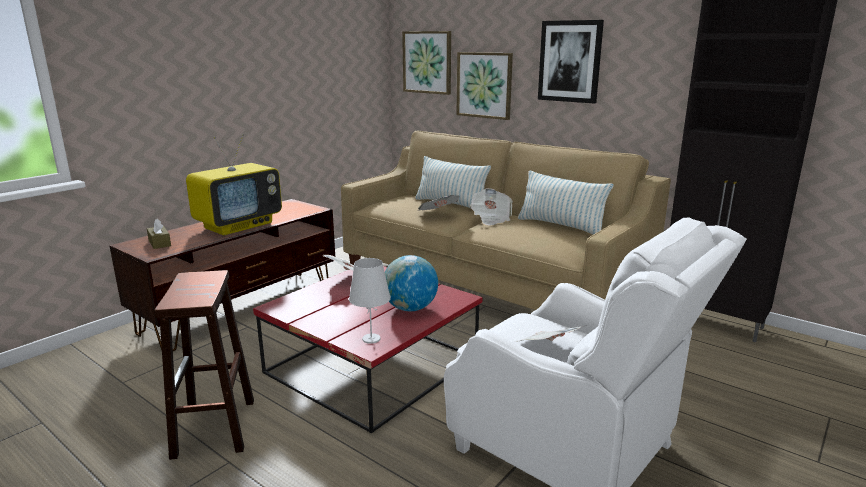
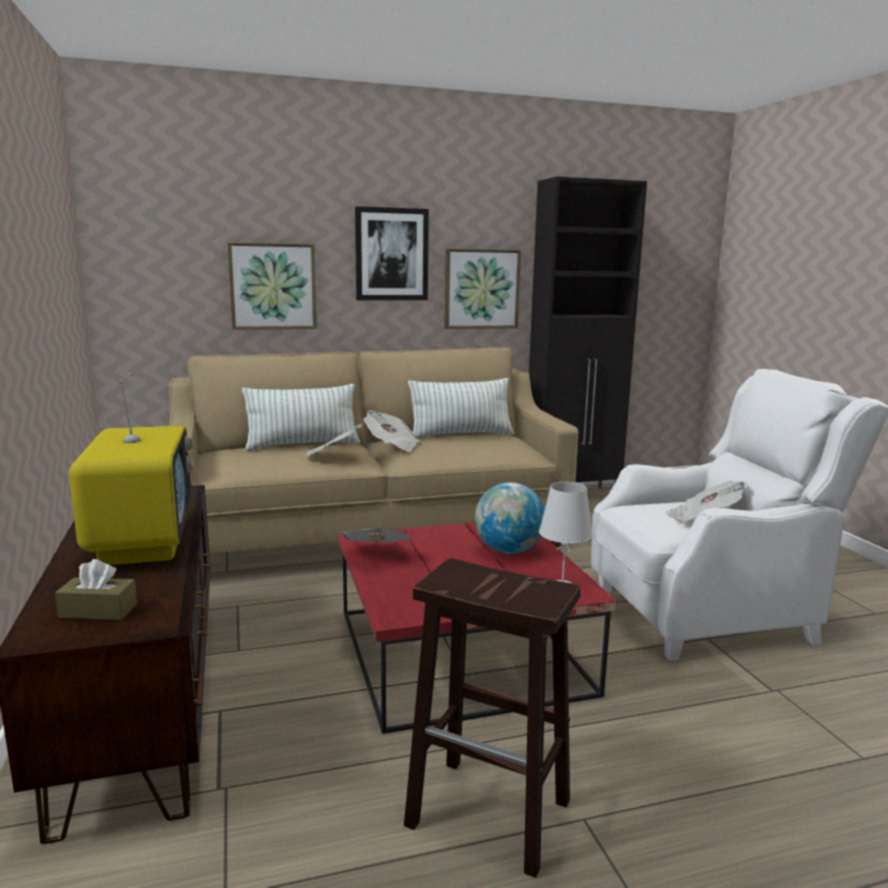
camera: 55 degrees left, 5 degrees down
(427, 62) = (166, 257): picture -> picture (481, 289)

